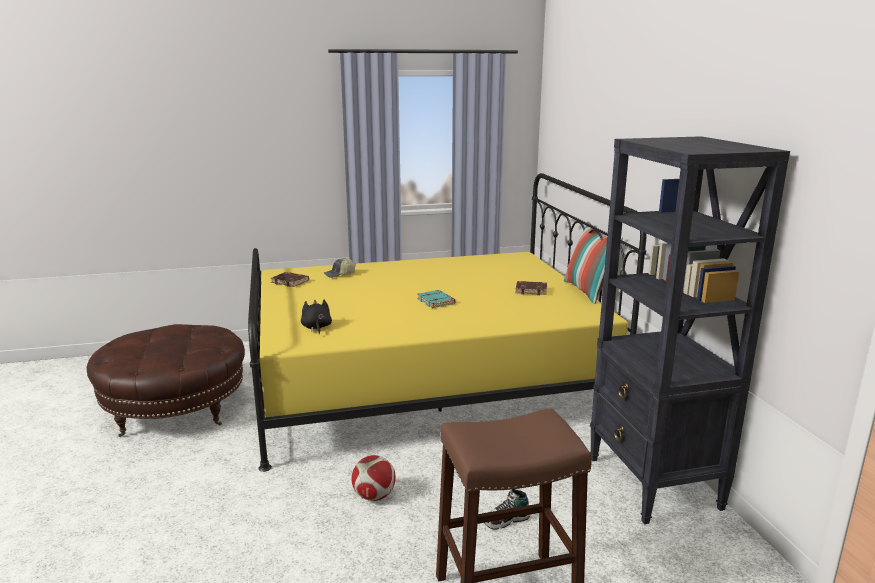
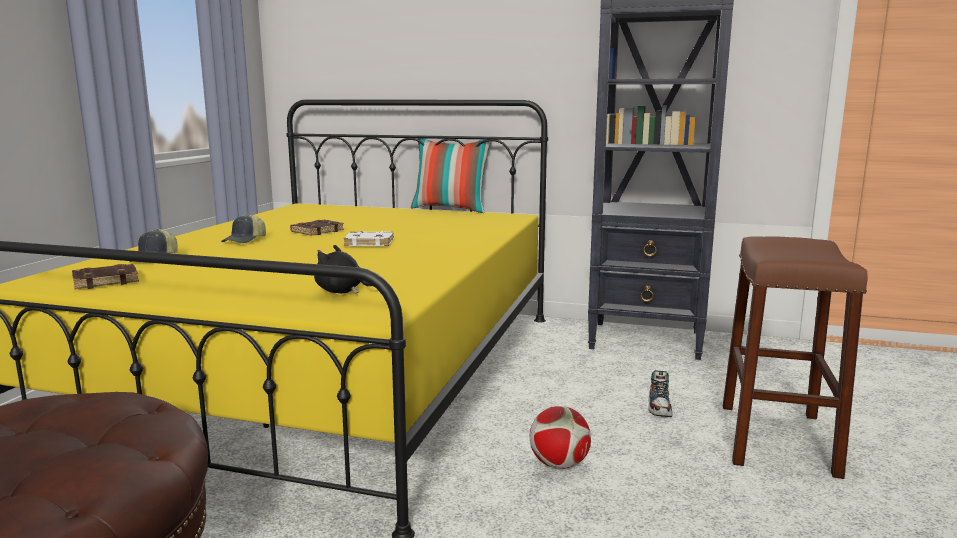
camera: 60 degrees left, 5 degrees down
(401, 276) = (245, 241): none -> cap
(436, 302) = (370, 243): turquoise book -> white book
(531, 290) = (411, 218): brown book -> brown book (317, 231)

